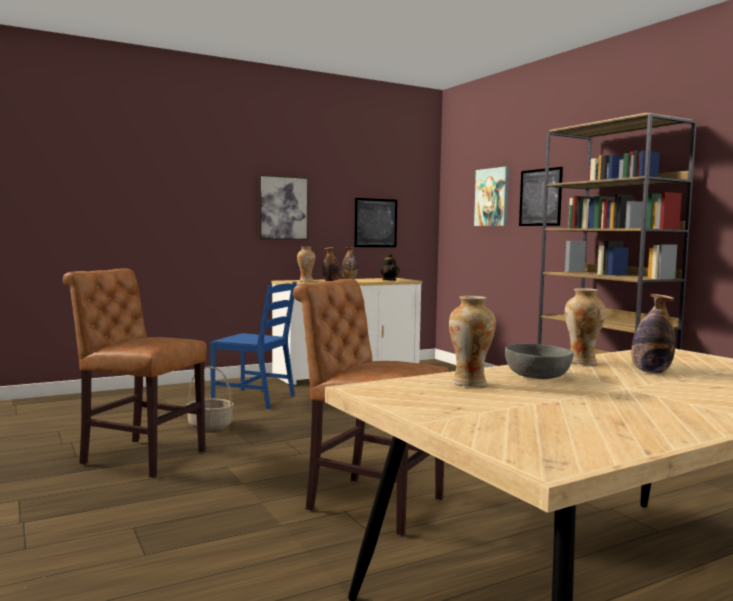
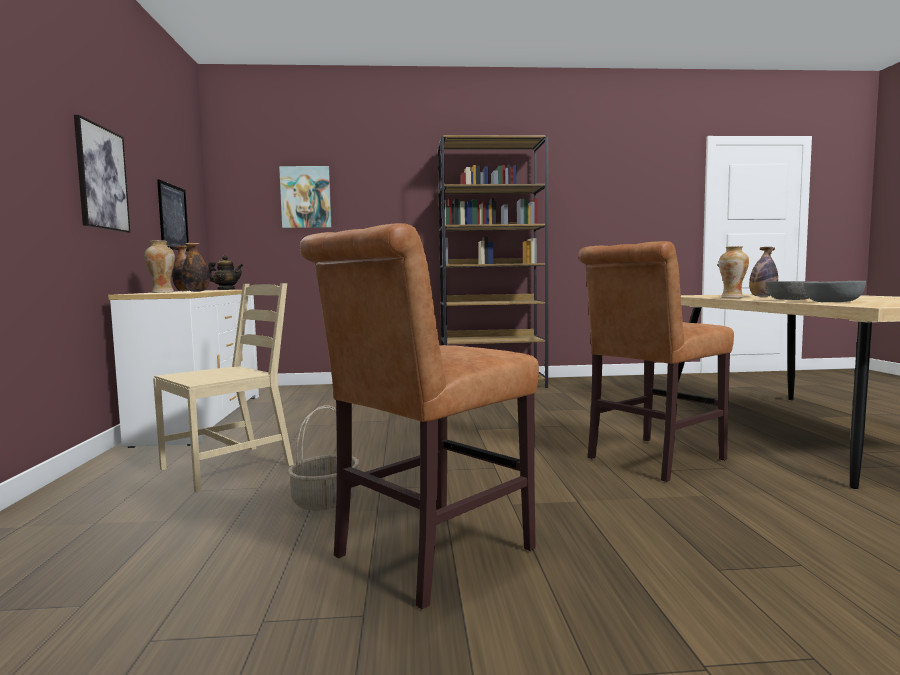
camera: 65 degrees left, 0 degrees up
(255, 399) = (228, 466): blue chair -> beige chair
(469, 383) = (832, 302): vase -> grey bowl
(540, 197) = (377, 200): picture -> none

